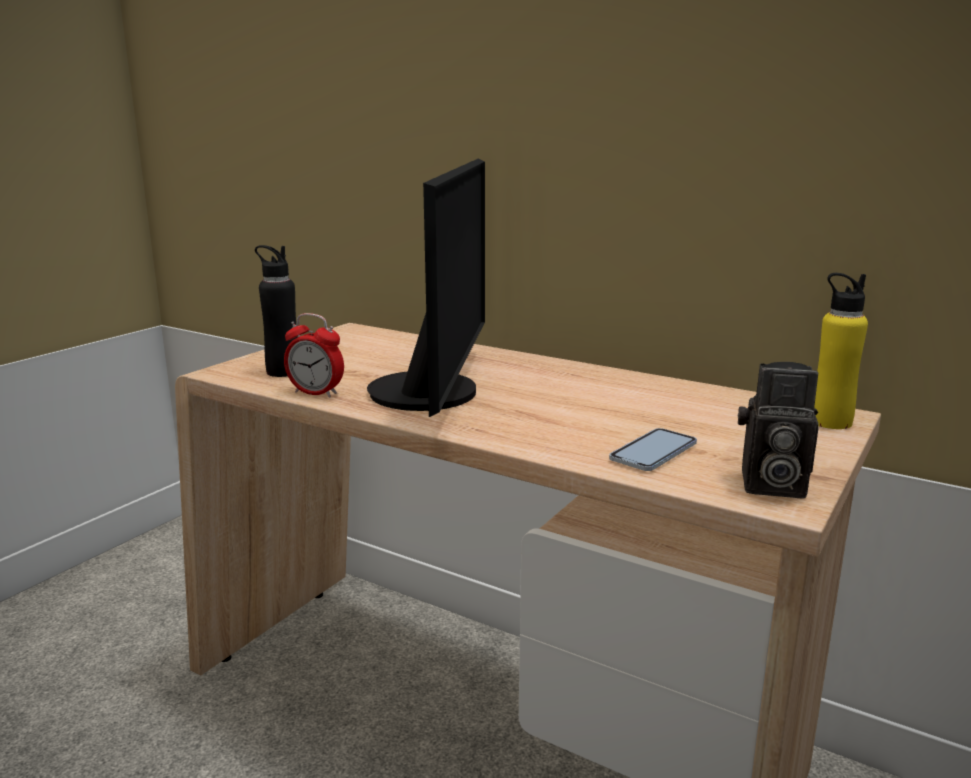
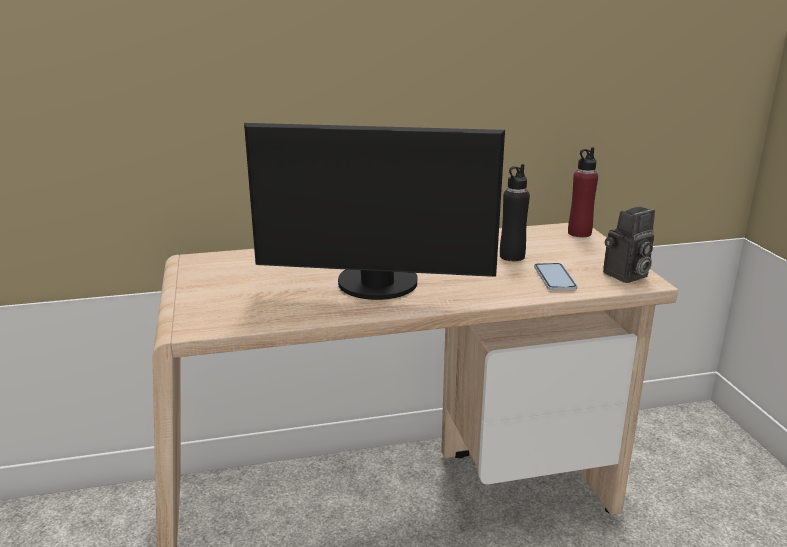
camera: 45 degrees left, 5 degrees up
(283, 371) = (239, 310): black bottle -> black bottle (512, 256)
(316, 393) = (306, 316): alarm clock -> none
(436, 392) = (377, 286): monitor -> monitor turned 135 degrees clockwise
(830, 421) = (579, 233): yellow bottle -> red bottle

